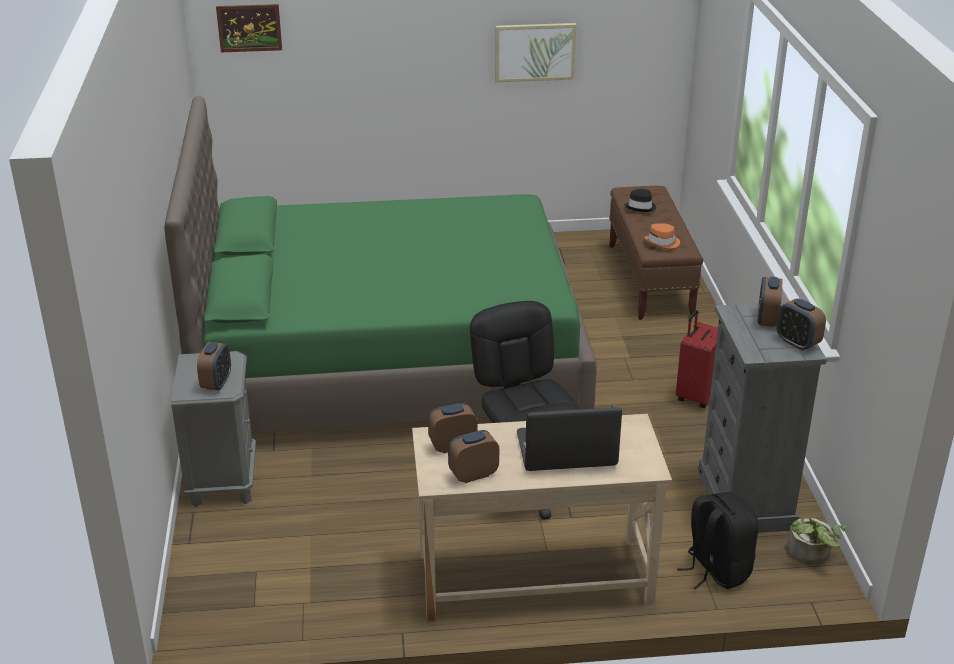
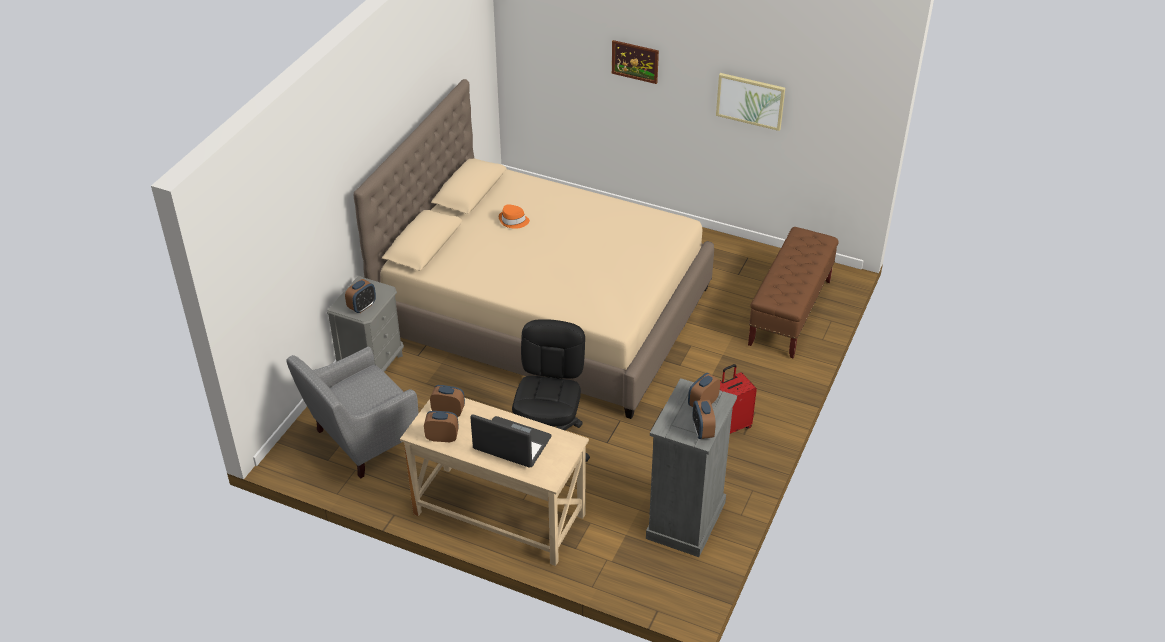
camera: 30 degrees right, 10 degrees up
(249, 28) = (536, 26): picture -> picture (635, 61)
(281, 566) = (361, 440): none -> grey armchair
(389, 358) = (544, 311): green bed -> beige bed
(641, 207) = (795, 253): black hat -> none
(662, 243) = (778, 293): orange hat -> orange hat (513, 221)
(716, 570) = (617, 560): black backpack -> none
(811, 555) = (690, 579): potted plant -> none

